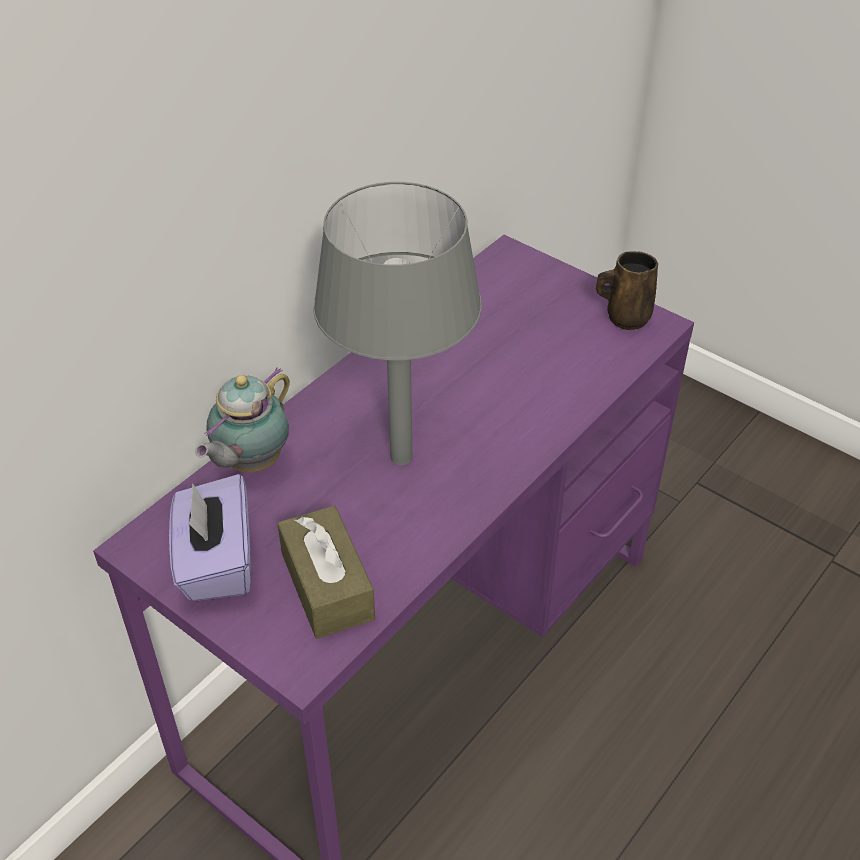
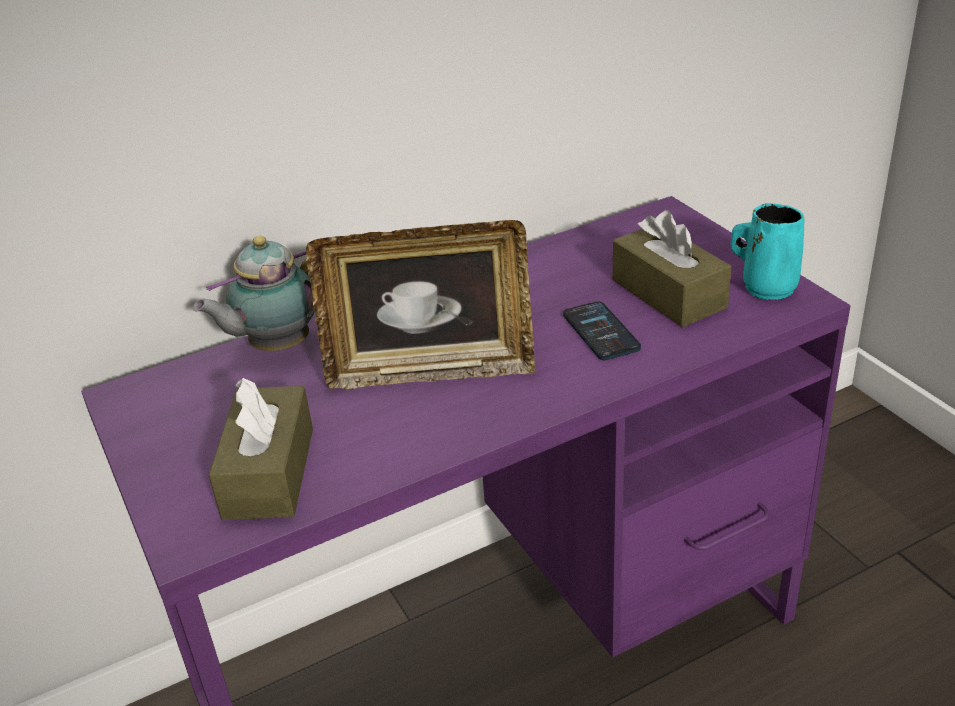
camera: 25 degrees right, 10 degrees down
(216, 562) = (179, 426): purple tissue box -> none
(402, 456) = (430, 370): grey table lamp -> picture frame
(520, 388) = (601, 332): none -> phone
(554, 339) = (668, 294): none -> brown tissue box
(625, 317) = (765, 287): brown mug -> turquoise mug

